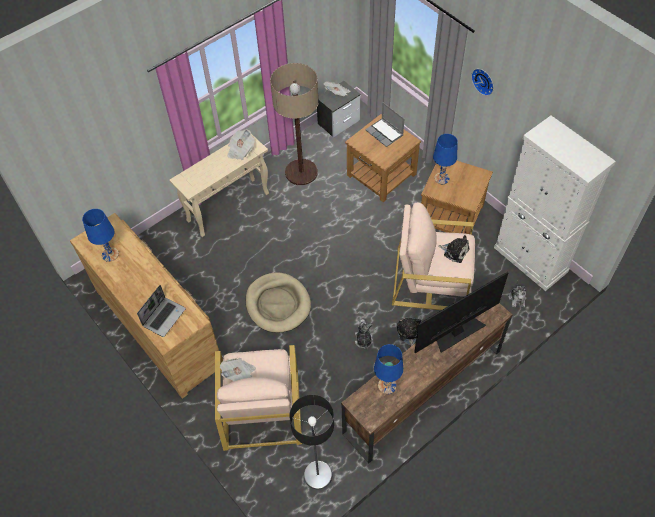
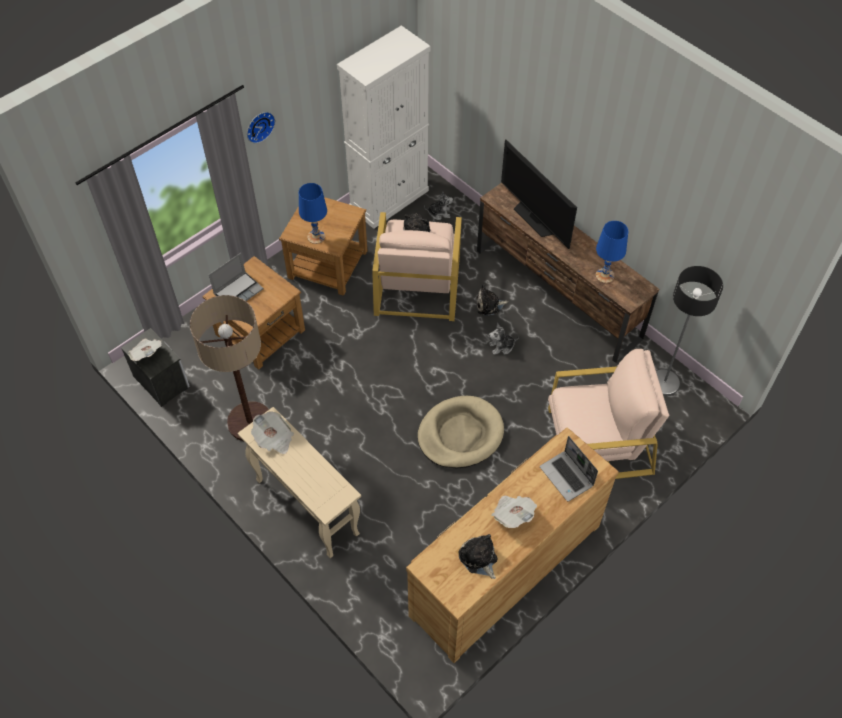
camera: 95 degrees left, 0 degrees up
(110, 254) = (478, 558): blue table lamp -> plush toy
(164, 317) = (567, 476): laptop -> laptop turned 150 degrees counterclockwise
(239, 373) = (594, 428): newspaper -> newspaper (512, 515)

